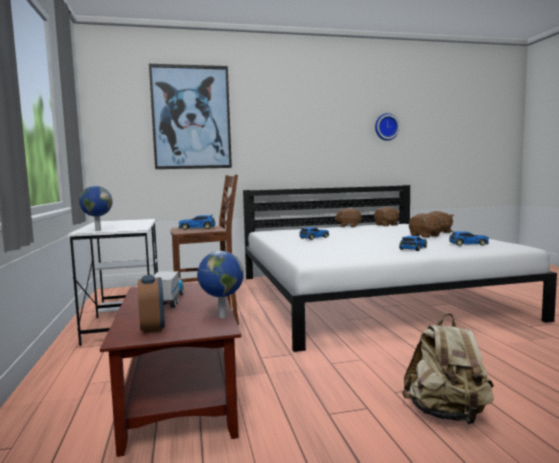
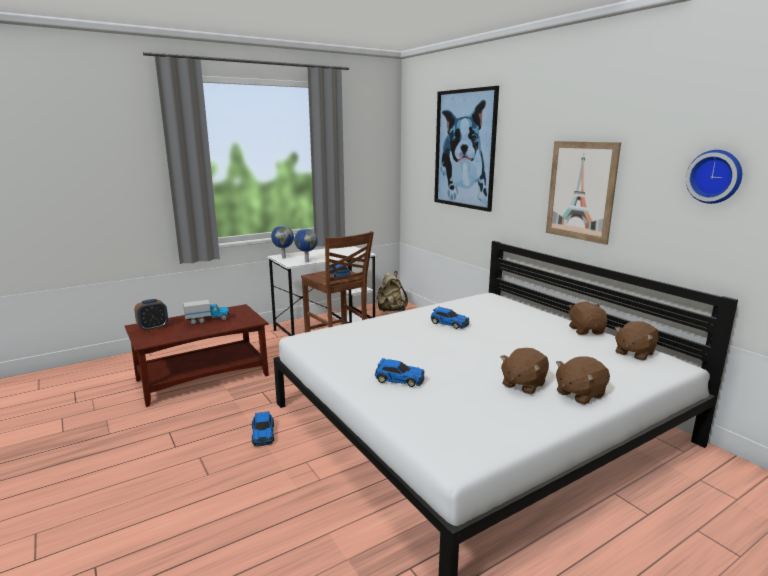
camera: 70 degrees right, 10 degrees up
(221, 317) = (168, 339): globe -> globe (306, 261)
(311, 142) = (581, 191): none -> picture
(447, 414) = (160, 483): beige backpack -> beige backpack (390, 310)
(467, 244) = (454, 415): toy car -> toy car (263, 434)

